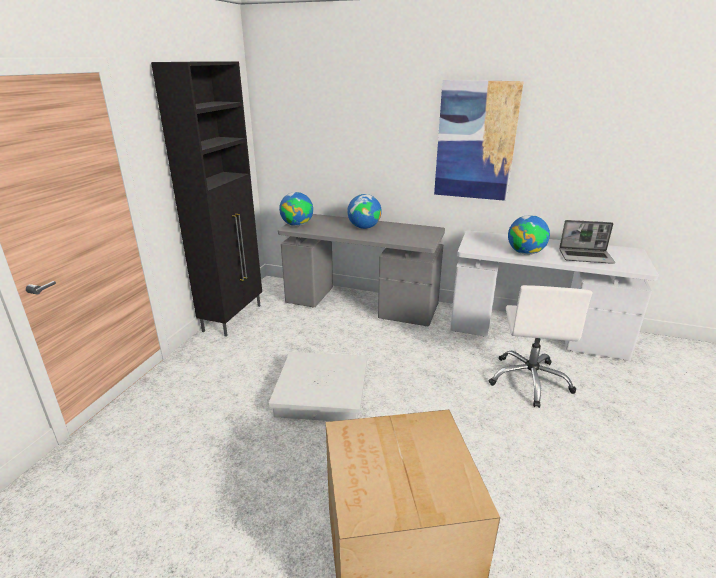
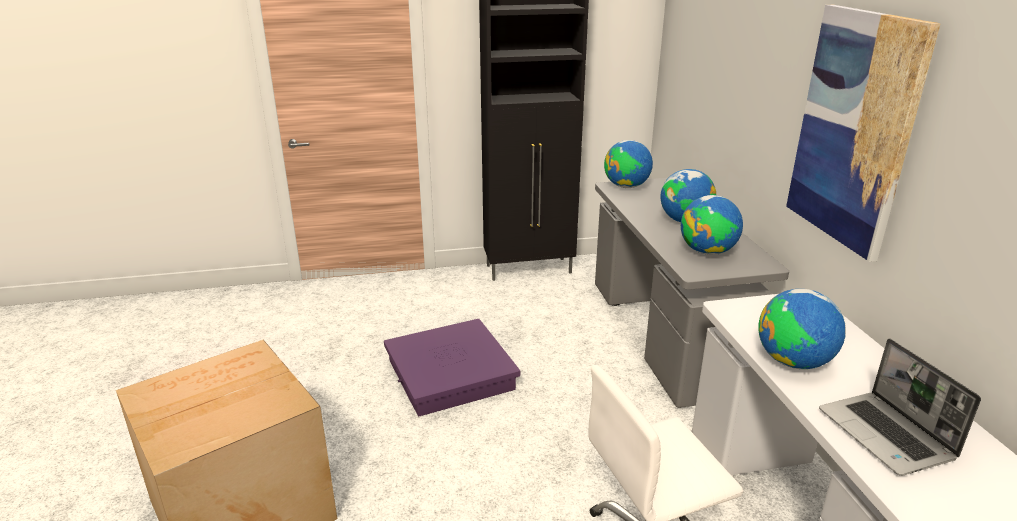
camera: 60 degrees right, 0 degrees up
(322, 393) = (450, 375): white storage box -> purple storage box
(406, 234) = (707, 251): none -> globe

